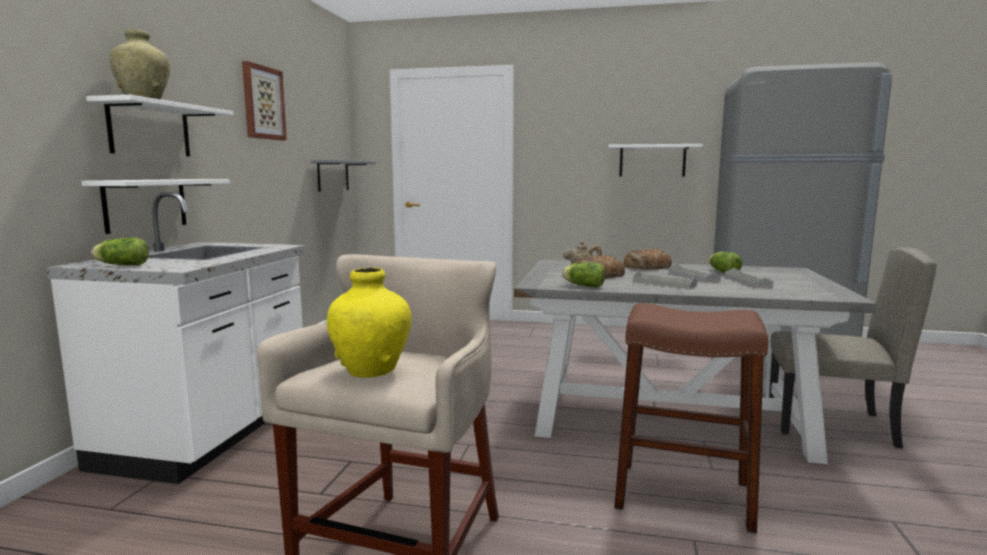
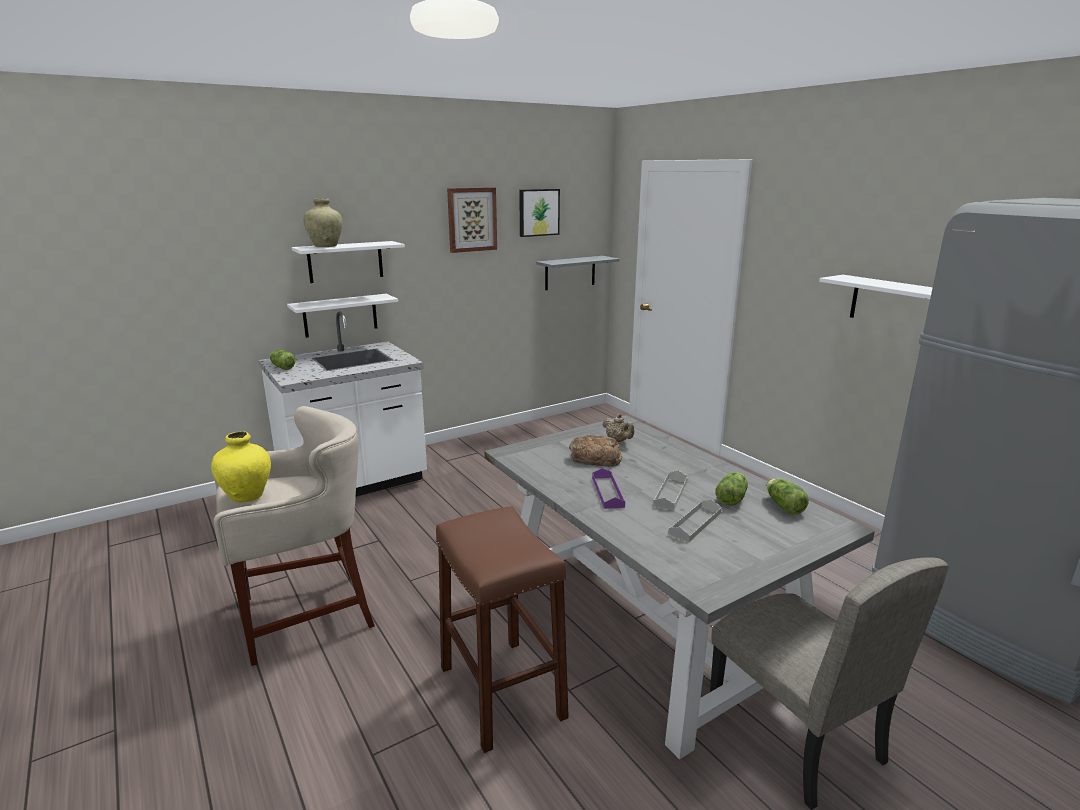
camera: 45 degrees right, 10 degrees up
(309, 108) = (538, 212): none -> picture
(582, 285) = (537, 467): lettuce -> lettuce (783, 505)
(646, 267) = (682, 460): bread -> none
(664, 284) = (607, 492): grey tray -> purple tray

